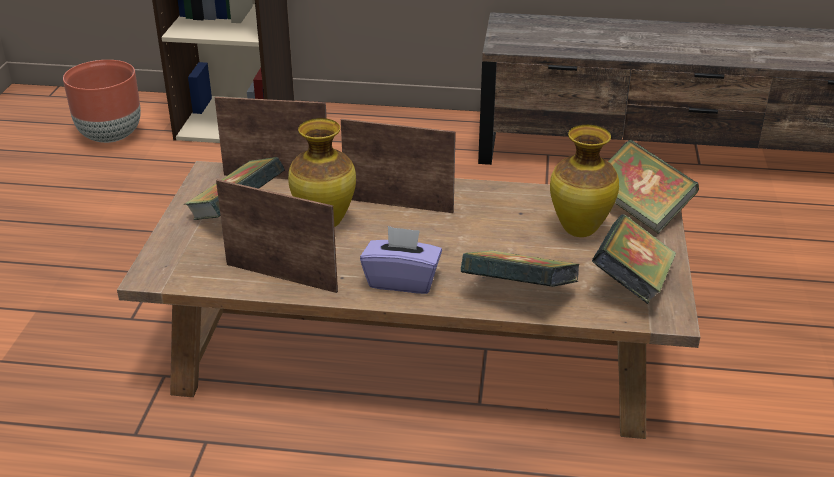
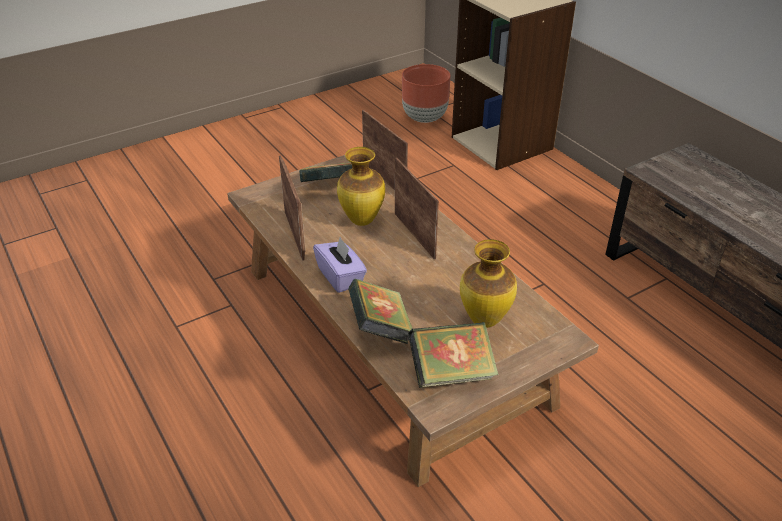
camera: 50 degrees right, 5 degrees up
(640, 210) = (548, 336): book -> none

